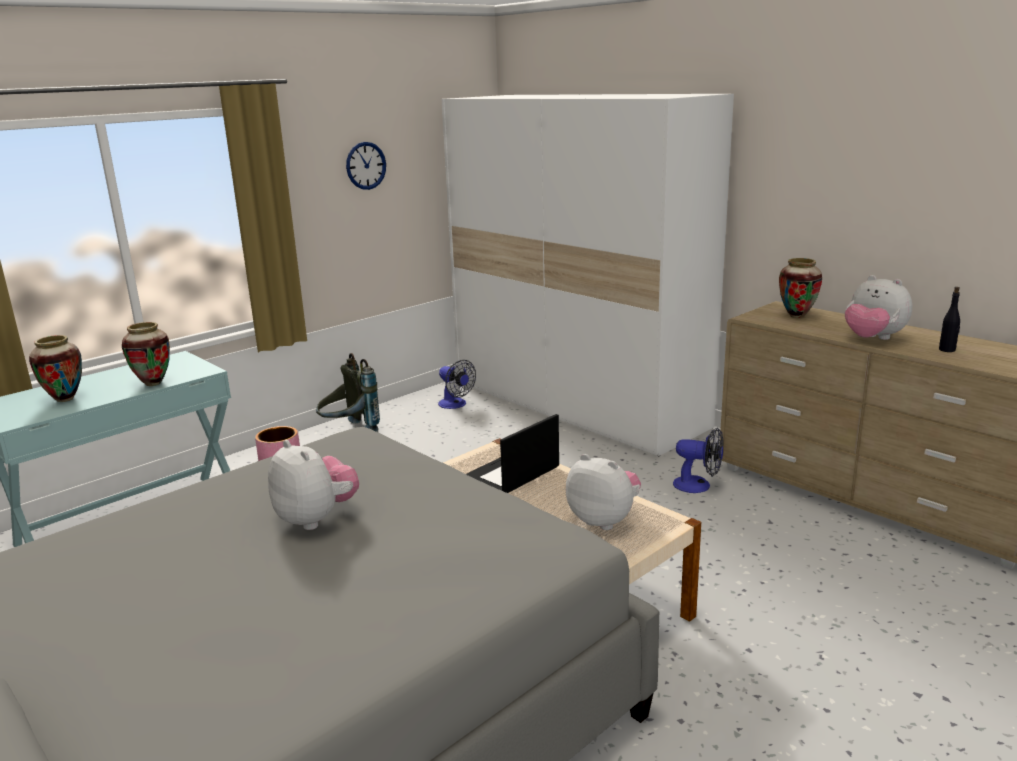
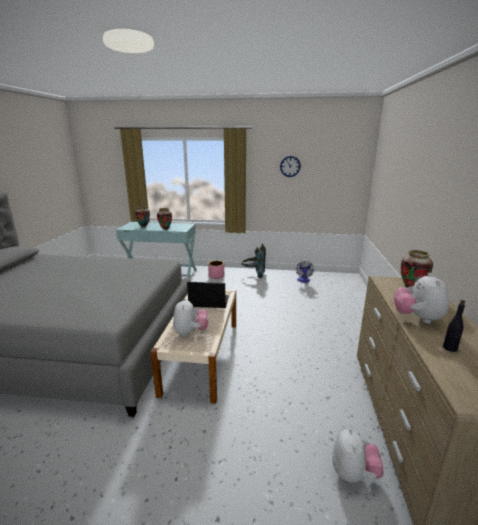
camera: 50 degrees right, 0 degrees up
(316, 518) = (100, 277): plush toy -> plush toy (353, 473)
(576, 404) = (350, 302): white wardrobe -> none
(698, 485) = (330, 361): fan -> none

